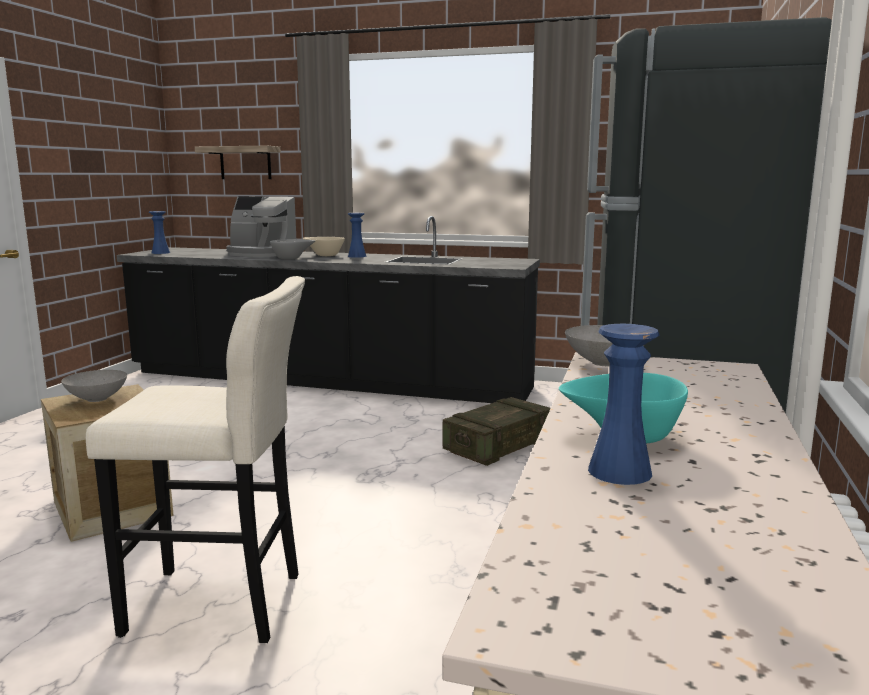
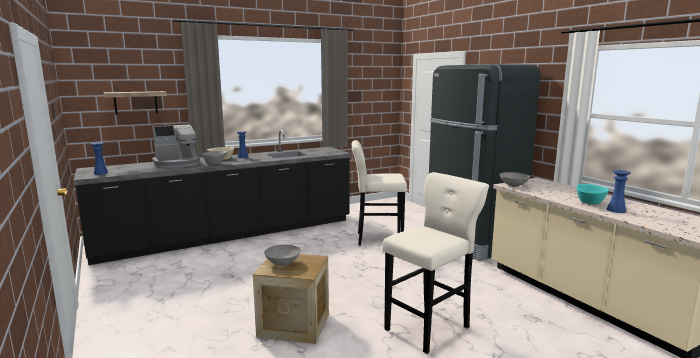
camera: 45 degrees left, 0 degrees up
(498, 447) = (376, 239): crate -> beige stool

